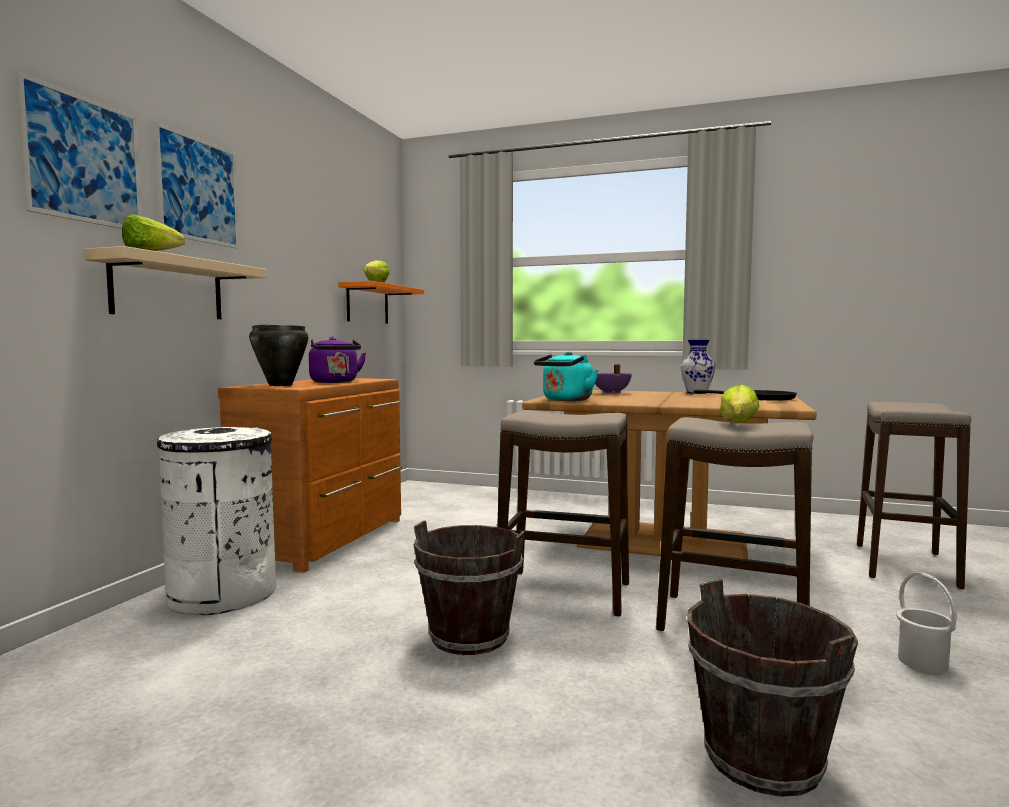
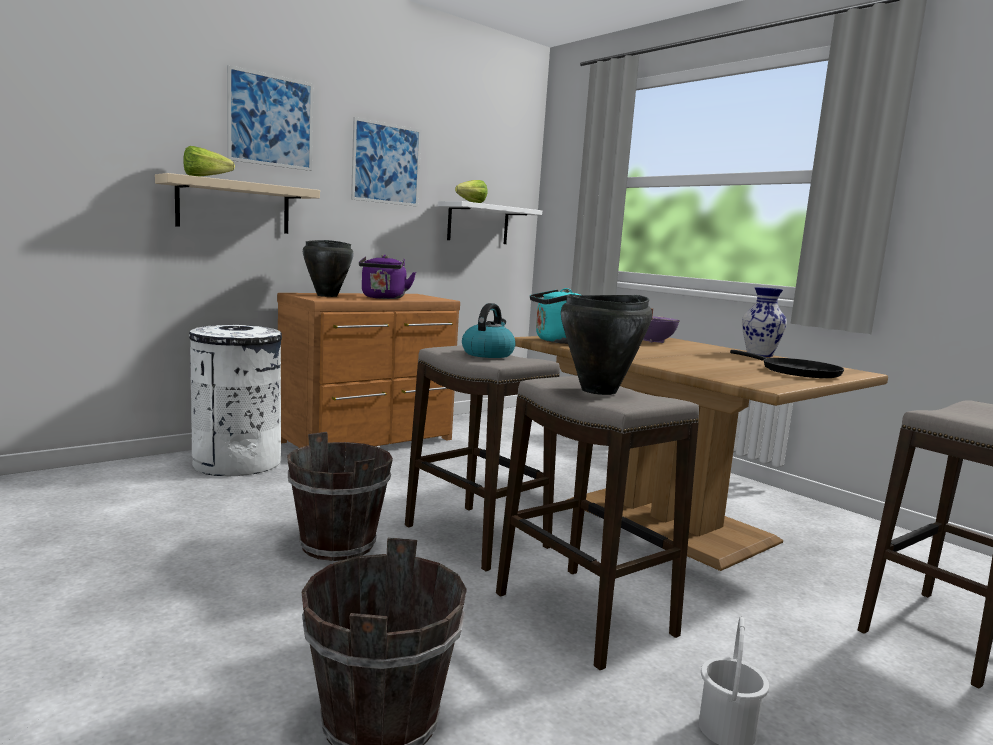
camera: 30 degrees right, 5 degrees up
(84, 160) = (158, 103): picture -> picture (386, 163)
(367, 304) = (478, 224): orange shelf -> white shelf
(564, 414) = (488, 354): none -> kettle
(736, 425) = (600, 391): lettuce -> black cooking pot

